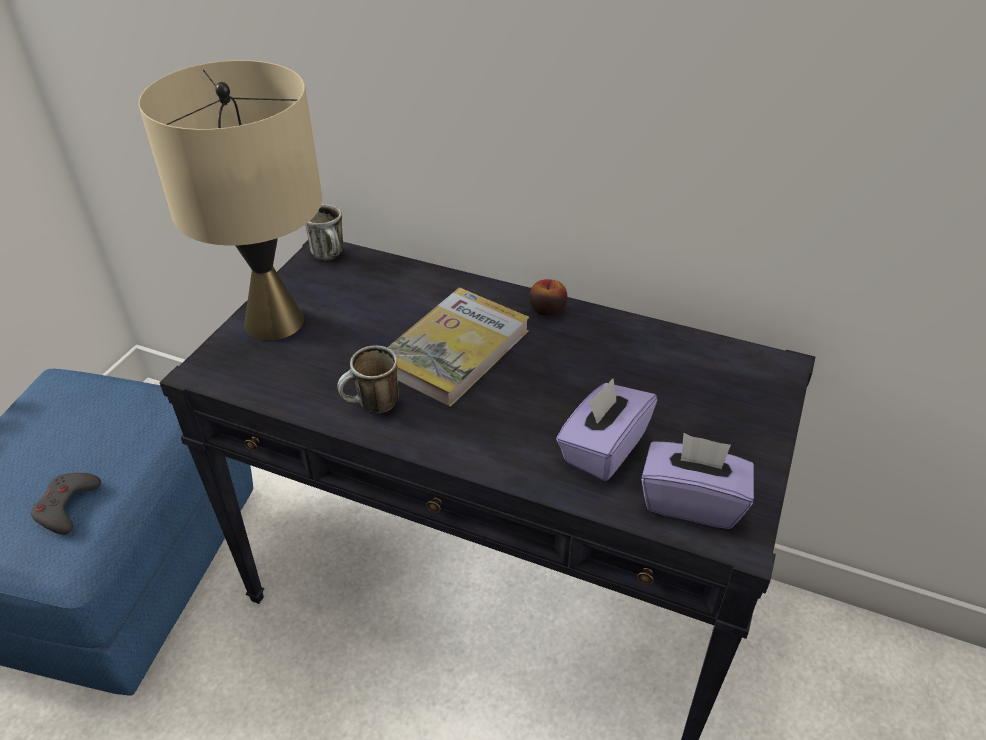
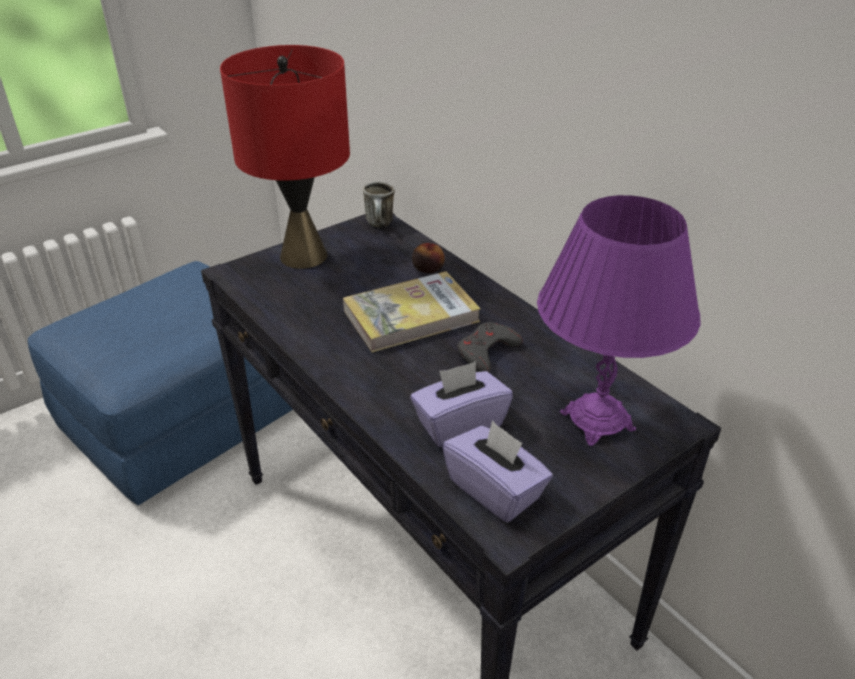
camera: 30 degrees right, 5 degrees down
(67, 506) = (141, 348): grey game controller -> grey game controller (487, 352)
(273, 321) = (303, 256): beige table lamp -> red table lamp
(372, 406) = (318, 332): mug -> none
(547, 309) = (509, 311): apple -> apple (428, 268)
(717, 392) = (597, 421): none -> purple table lamp

